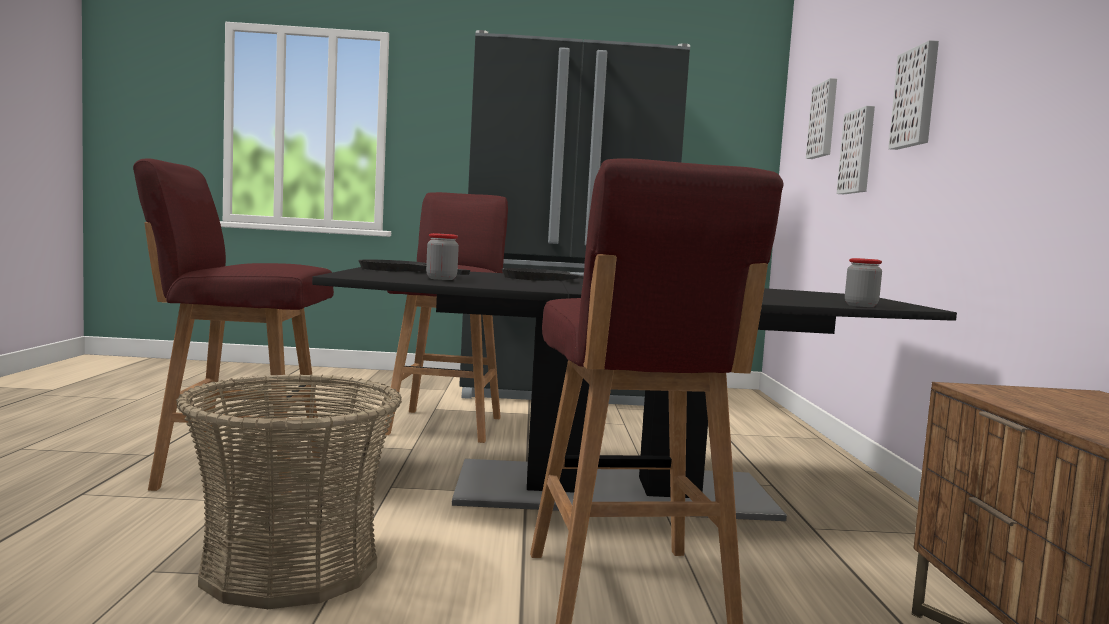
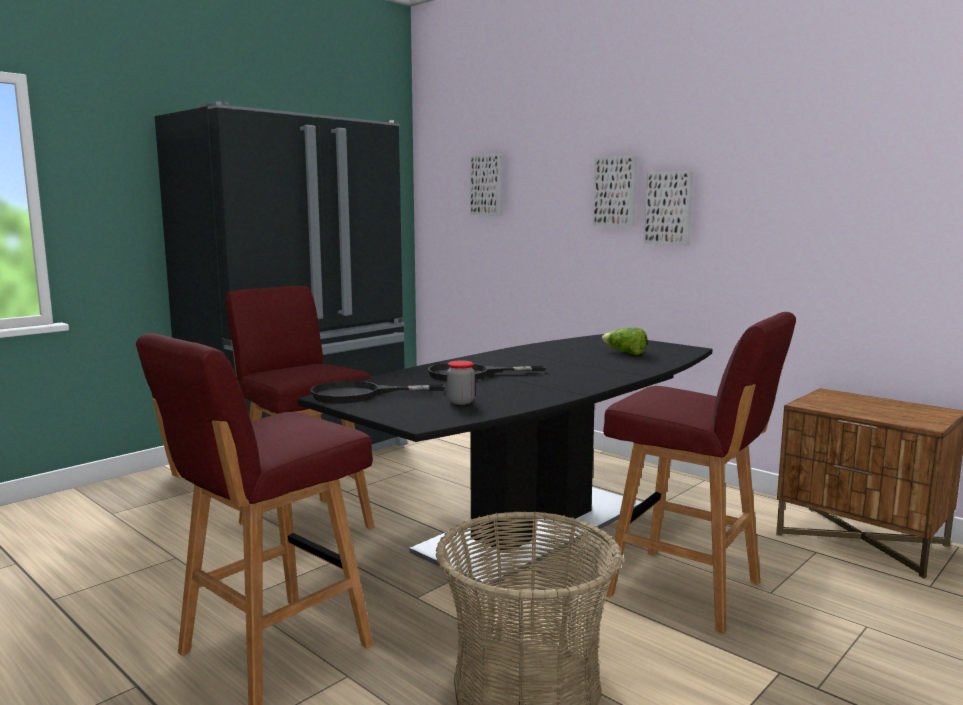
camera: 45 degrees left, 5 degrees up
(797, 297) = (624, 353): none -> lettuce
(859, 152) = (545, 219): picture -> picture (669, 208)
(861, 305) = (680, 356): jar -> none

